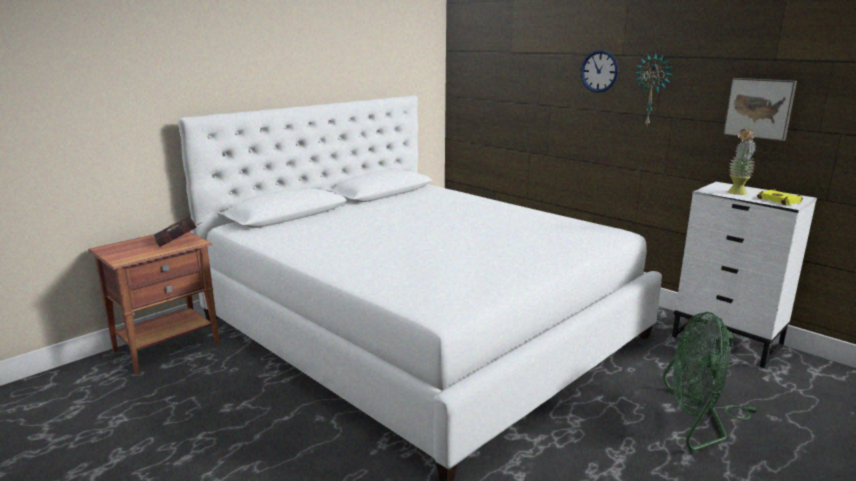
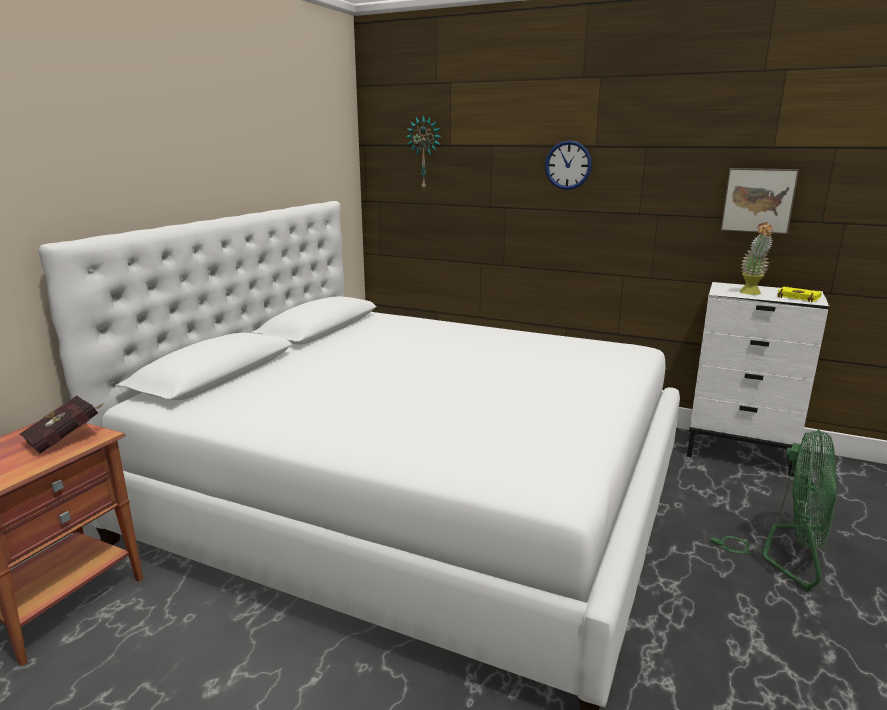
camera: 20 degrees left, 0 degrees up
(652, 90) = (634, 184): wall clock -> wall clock (425, 153)
(700, 419) = (786, 551): green fan -> green fan turned 135 degrees counterclockwise

